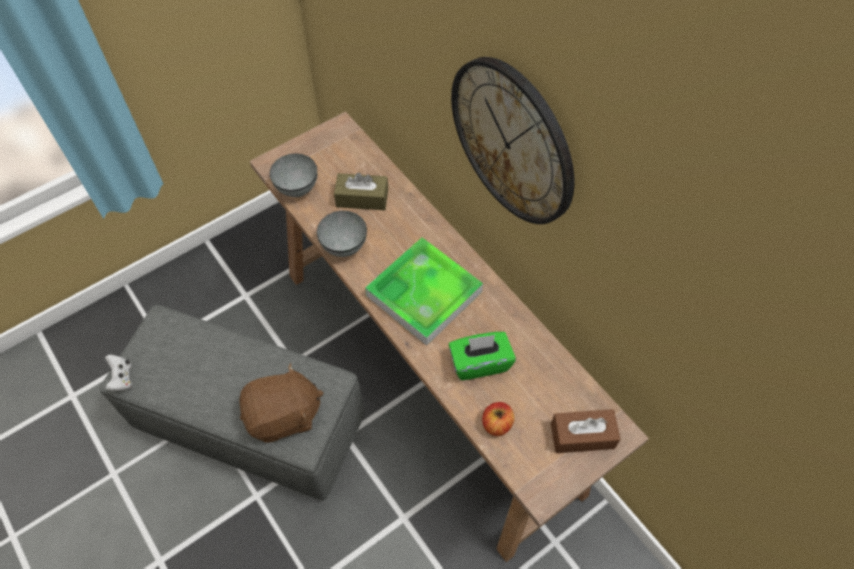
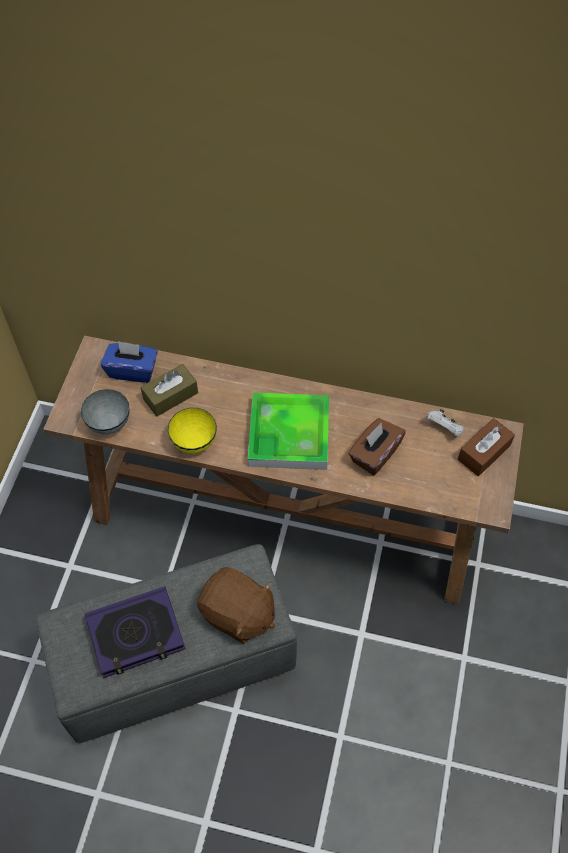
camera: 40 degrees left, 0 degrees up
(122, 378) = (73, 691): white game controller -> white game controller (445, 428)
(200, 371) = (136, 634): none -> book
(284, 416) = (237, 614): brown plush toy -> brown plush toy turned 90 degrees clockwise
(344, 246) = (193, 442): grey bowl -> yellow bowl
(353, 160) = (132, 370): none -> blue tissue box
(480, 363) = (374, 454): green tissue box -> brown tissue box
(496, 424) = (424, 486): apple -> none
(513, 141) = (322, 266): wall clock -> none

